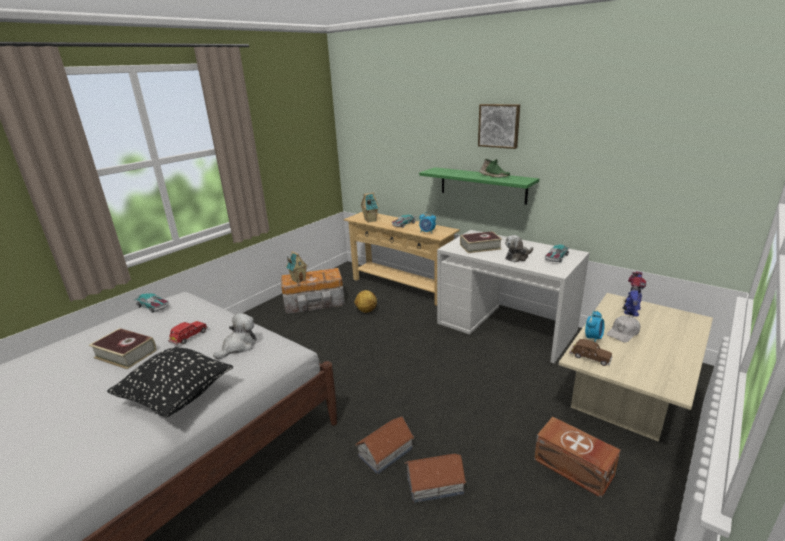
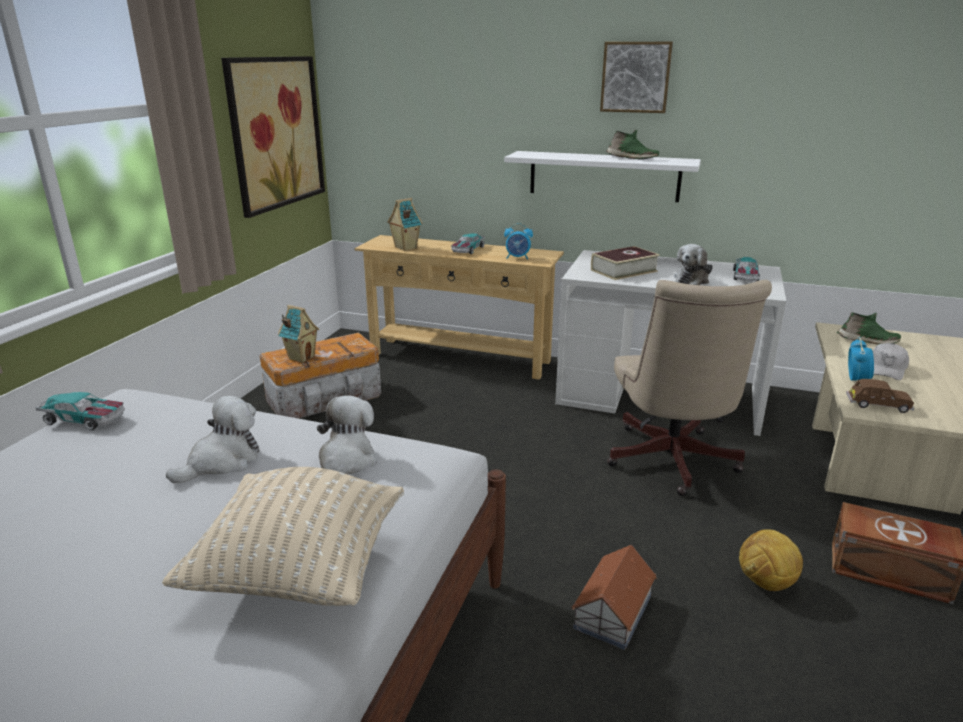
camera: 20 degrees left, 0 degrees up
(125, 354) = (99, 513): book -> none
(177, 397) = (300, 572): black pillow -> beige pillow
(189, 337) = (222, 462): red toy car -> plush toy
(303, 154) = (276, 133): none -> picture
(366, 311) = (427, 400): football -> football (765, 583)
(435, 484) = (724, 642): toy house -> none
(481, 372) = (671, 463): none -> beige office chair
(482, 185) = (603, 176): green shelf -> white shelf
(631, 311) = (867, 341): toy robot -> green shoe

